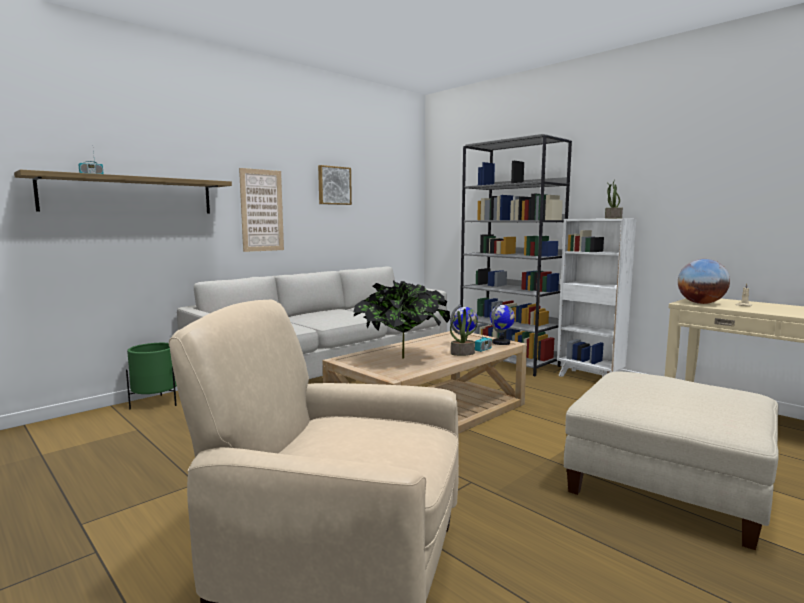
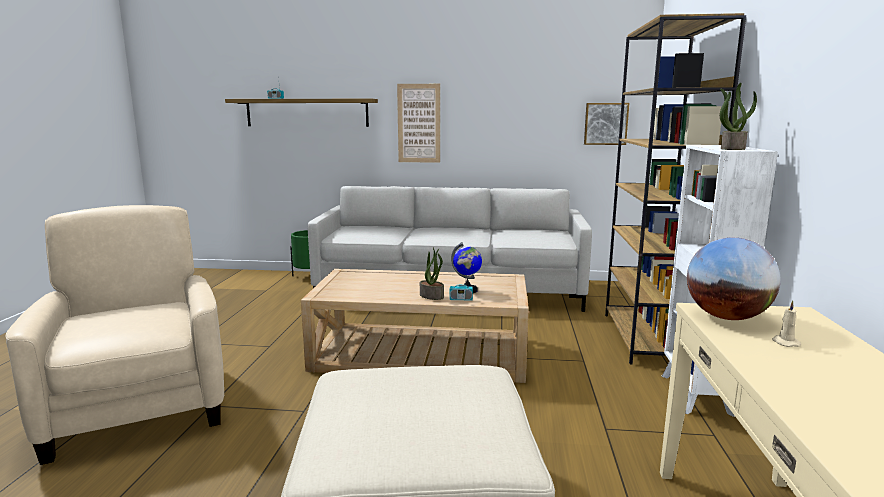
camera: 50 degrees right, 5 degrees up
(334, 185) = (505, 95): picture -> picture (605, 123)
(400, 358) = (380, 284): potted plant -> none
(501, 343) = (505, 299): globe -> none
(509, 362) = (649, 339): grey bookcase -> brown bookcase

